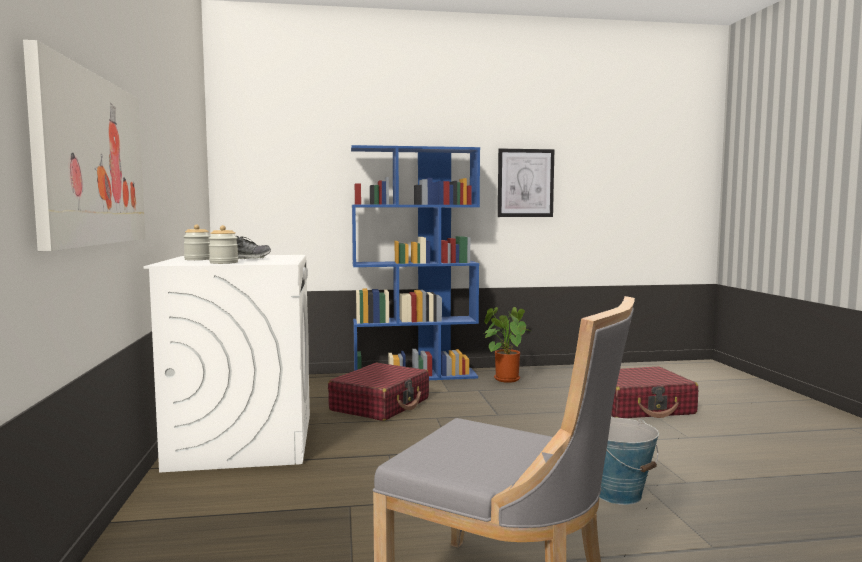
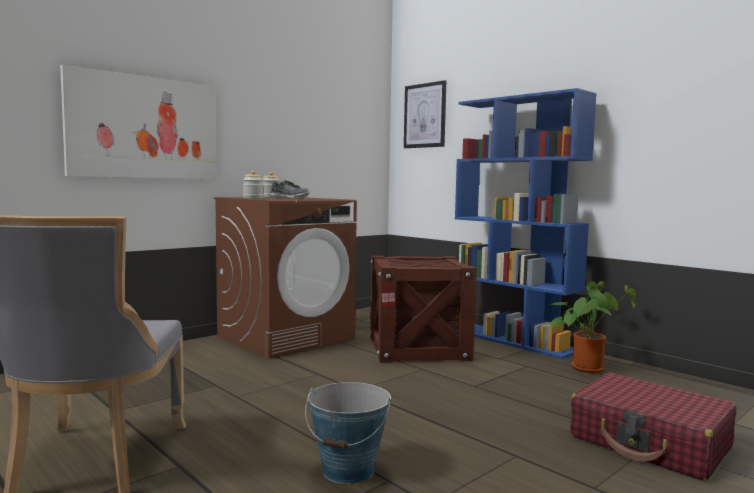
camera: 55 degrees right, 0 degrees up
(243, 441) = (286, 337): white washing machine -> brown washing machine
(381, 405) = (417, 348): red suitcase -> crate
(525, 183) = (668, 127): picture -> picture (425, 115)

